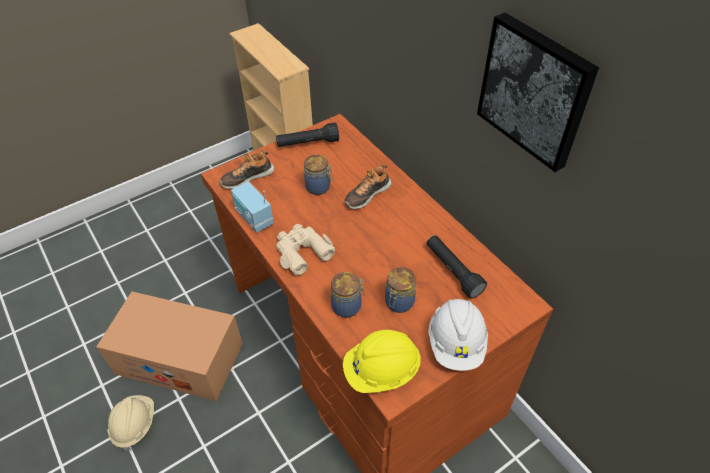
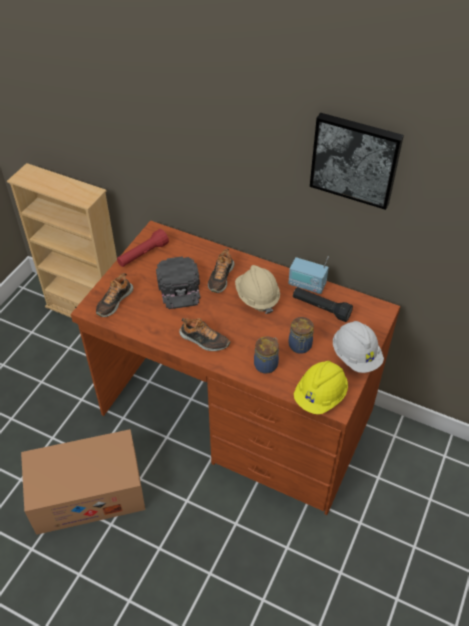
camera: 30 degrees left, 0 degrees up
(134, 425) = (86, 564): beige hard hat -> beige hard hat (257, 297)
(254, 218) = (146, 331): radio -> radio (307, 285)
(302, 251) = (204, 340): beige binoculars -> shoe
(307, 143) = (143, 255): black flashlight -> red flashlight
(319, 187) = (179, 287): jar -> black cap

